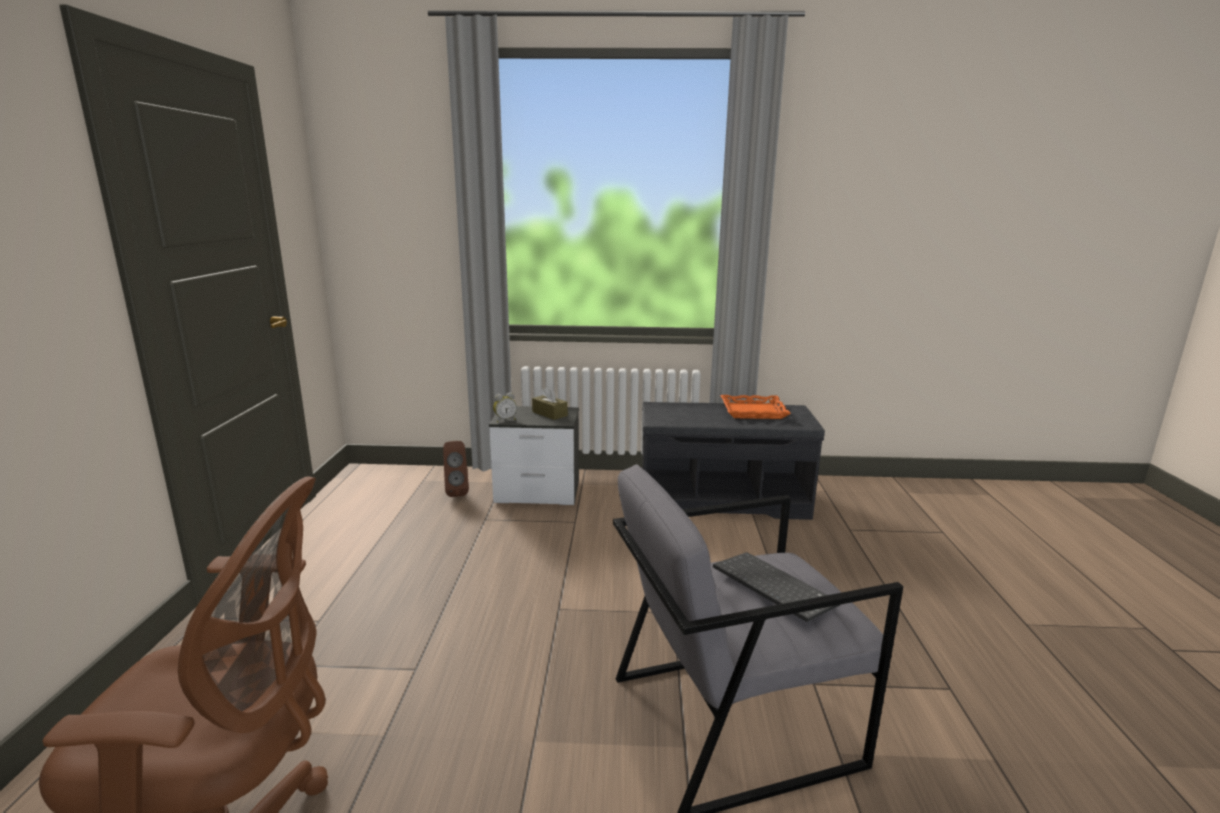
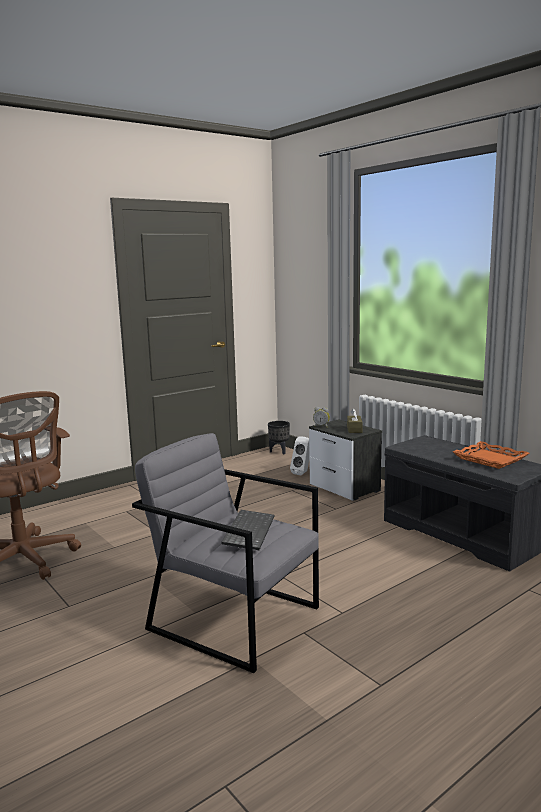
camera: 50 degrees right, 5 degrees down
(372, 473) = (279, 451): none -> black planter
(457, 492) = (303, 473): brown speaker -> white speaker

